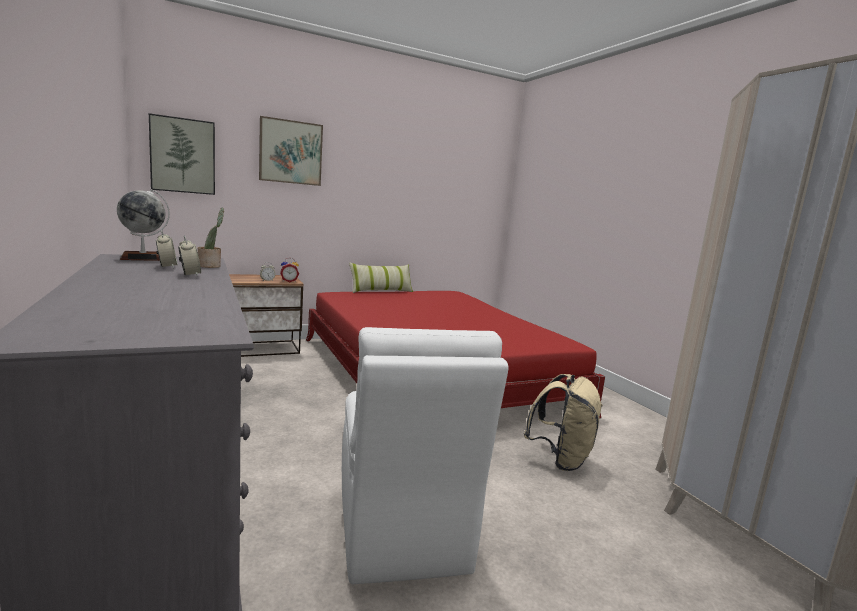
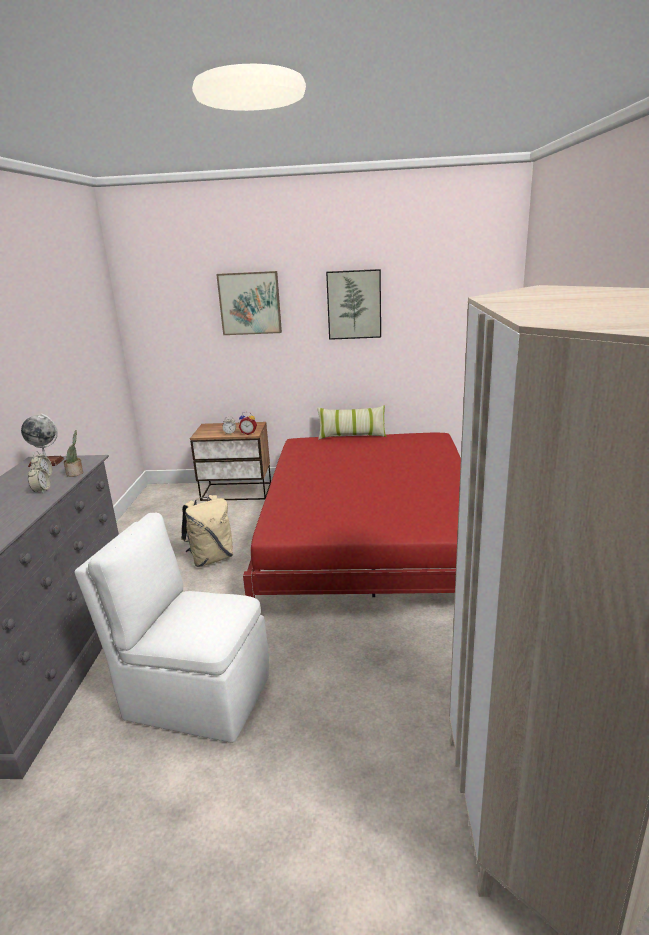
camera: 30 degrees right, 10 degrees up
(183, 155) = (158, 322): picture -> picture (354, 304)
(401, 530) = (195, 695): white chair -> white chair turned 90 degrees clockwise
(560, 459) = (401, 659): beige backpack -> beige backpack (211, 559)

